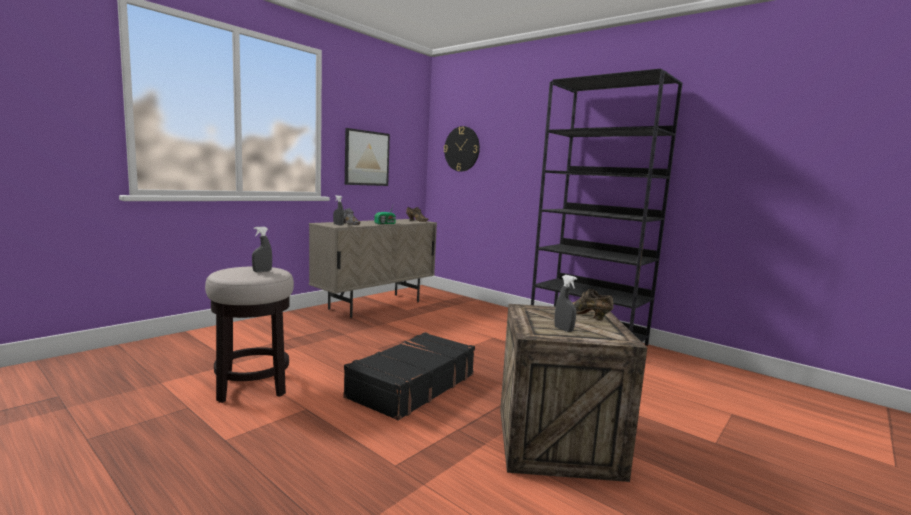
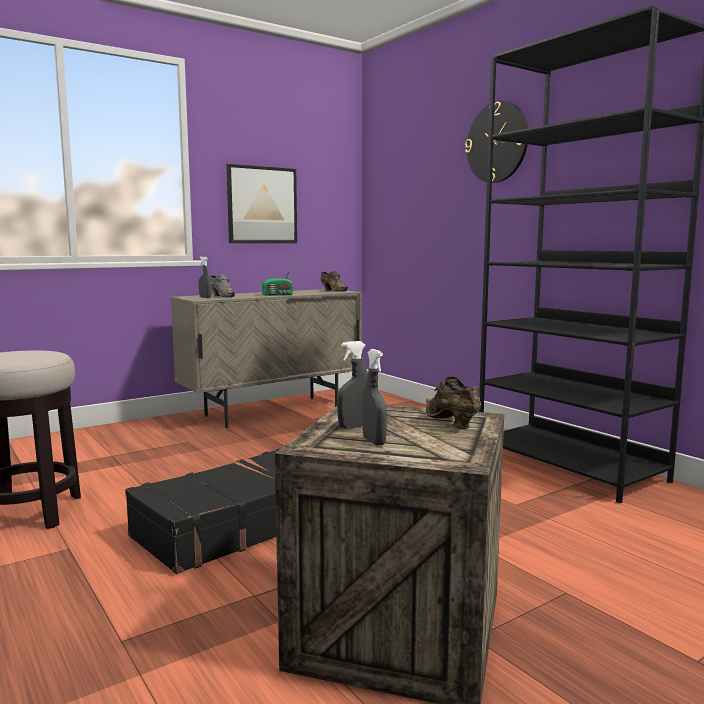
camera: 15 degrees right, 0 degrees up
(262, 271) = (25, 356): grey spray bottle -> grey spray bottle (354, 426)
(462, 149) = (402, 182): wall clock -> wall clock (497, 142)

